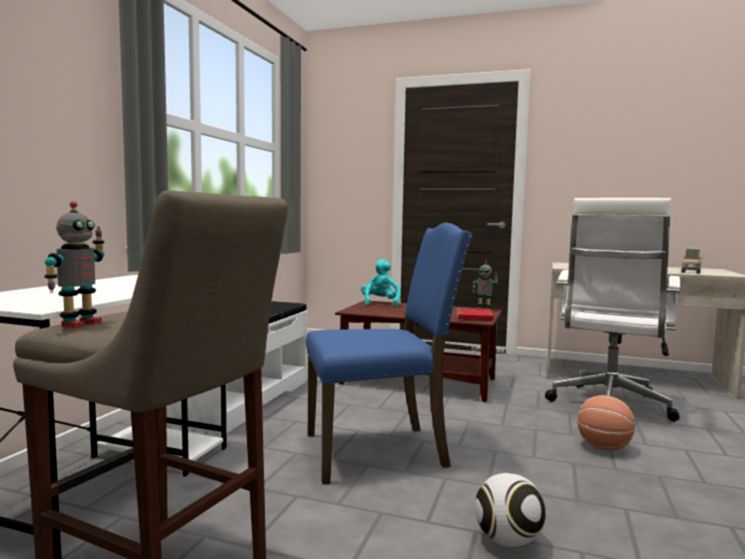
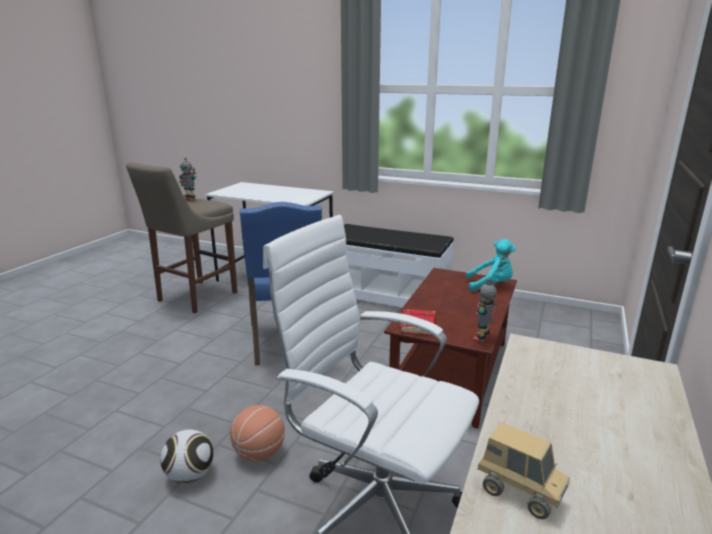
camera: 95 degrees right, 15 degrees up
(507, 541) = (165, 371): football -> football (190, 475)

